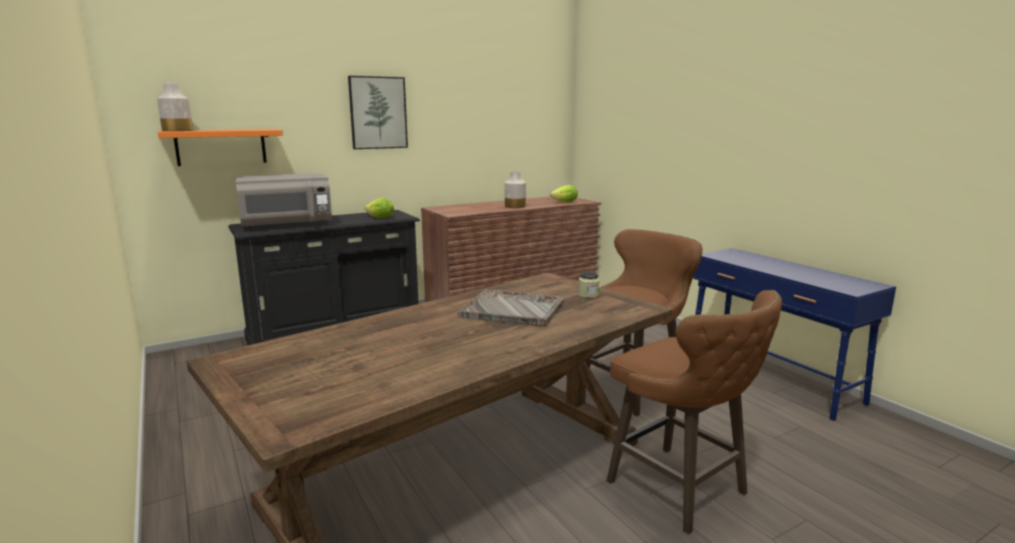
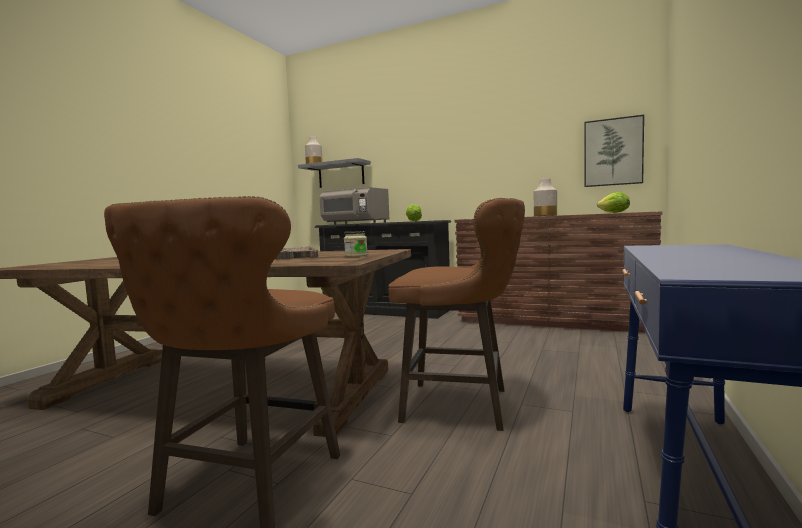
camera: 55 degrees right, 10 degrees down
(221, 147) = (341, 175): orange shelf -> grey shelf
(378, 113) = (439, 141): picture -> picture (613, 152)

